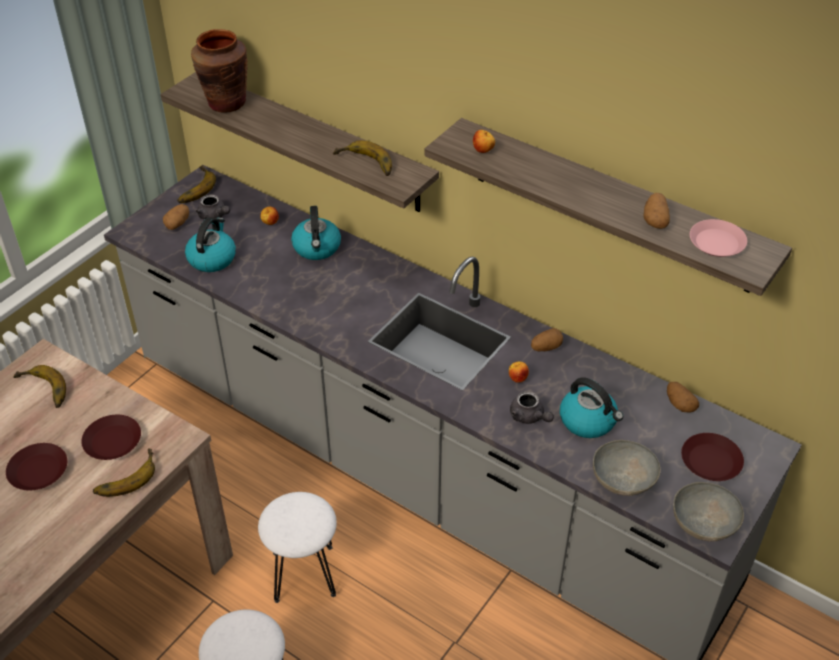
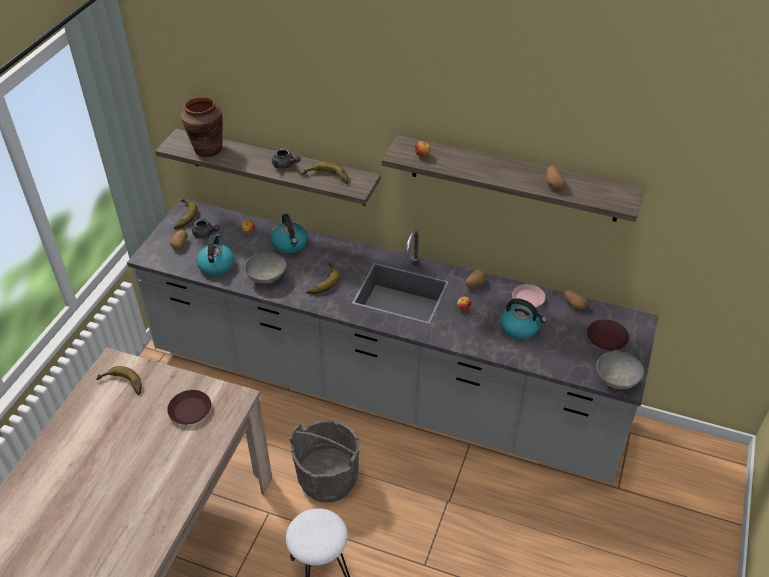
camera: 15 degrees left, 0 degrees up
(39, 471) = (143, 442): brown plate -> none
(125, 476) = (209, 432): banana -> banana (320, 281)
(304, 573) = (328, 478): white stool -> grey bucket
(529, 417) = (480, 333): grey teapot -> grey teapot (285, 165)
(621, 483) = (555, 364): grey bowl -> grey bowl (266, 278)
(716, 243) = (597, 192): pink plate -> pink plate (528, 299)

